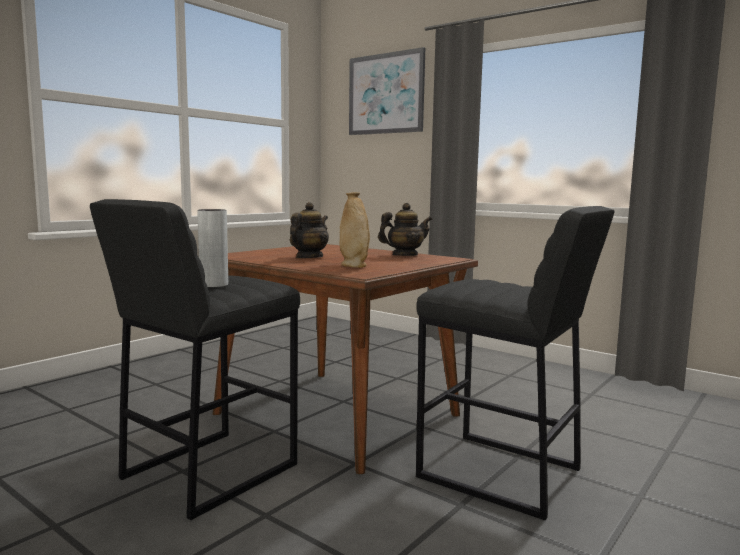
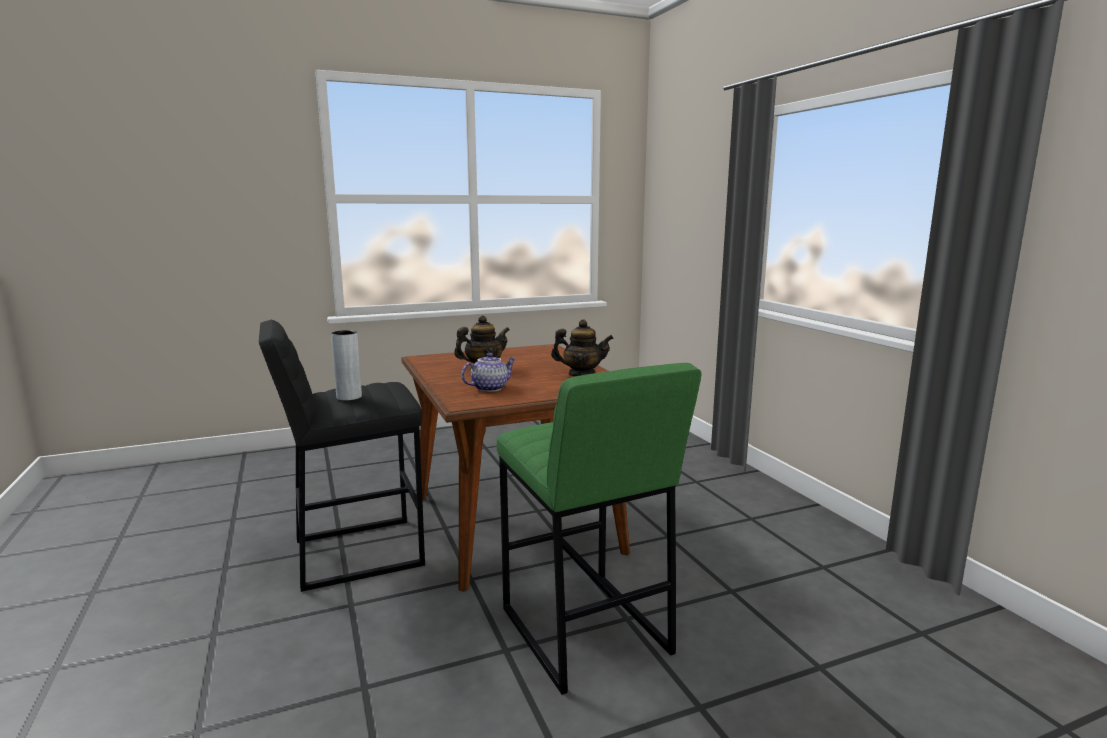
camera: 30 degrees right, 5 degrees up
(353, 266) = (489, 388): beige vase -> teapot
(386, 94) = (696, 163): picture -> none
(503, 474) = (587, 633): black stool -> green stool

